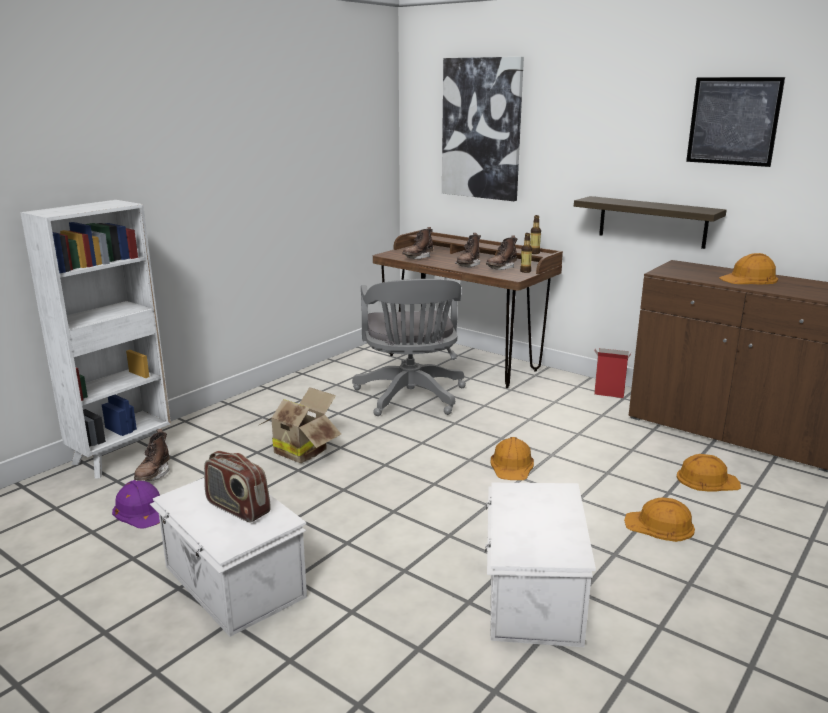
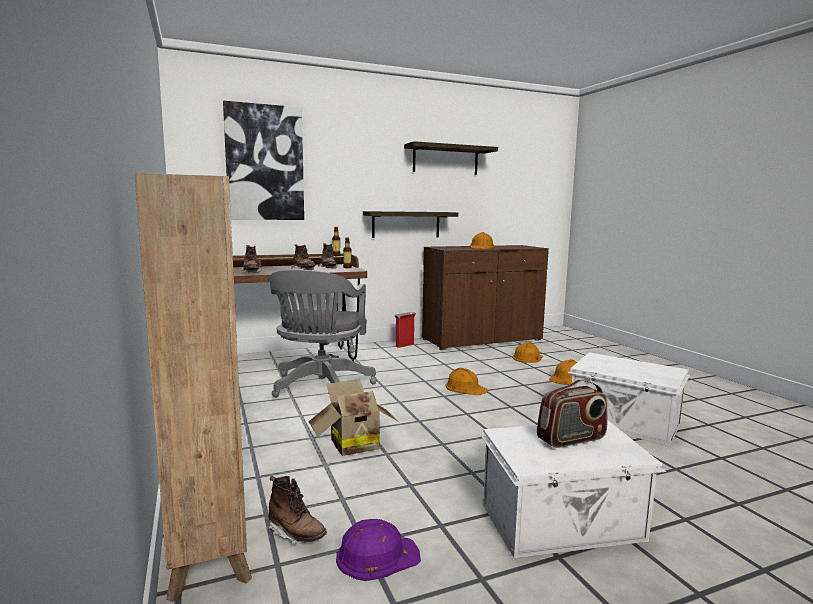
camera: 60 degrees left, 10 degrees down
(123, 455) = (209, 549): white bookcase -> brown bookcase
(411, 398) = (320, 387): grey office chair -> grey office chair turned 75 degrees clockwise
(733, 121) = (445, 160): picture -> shelf

